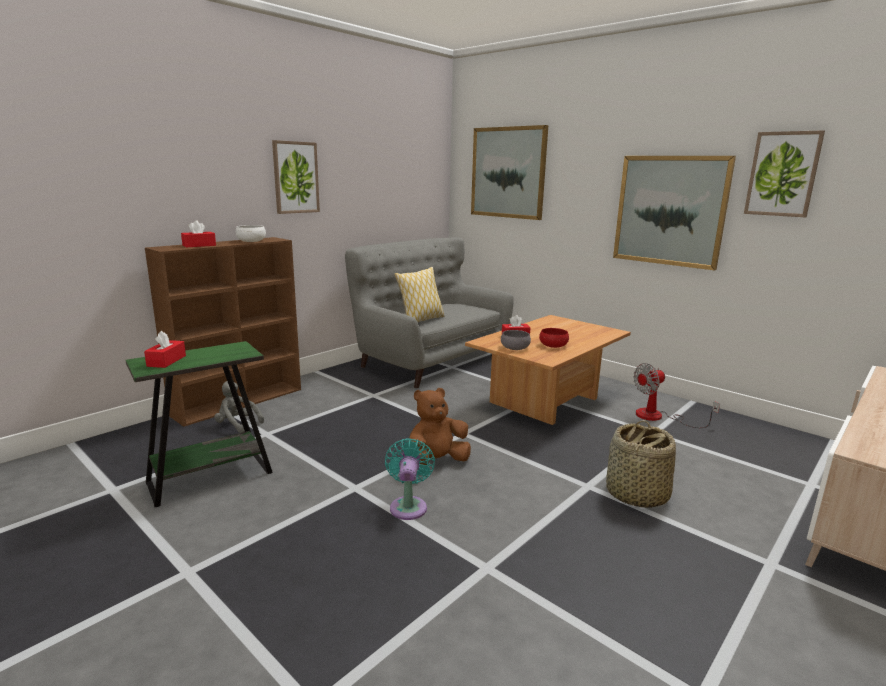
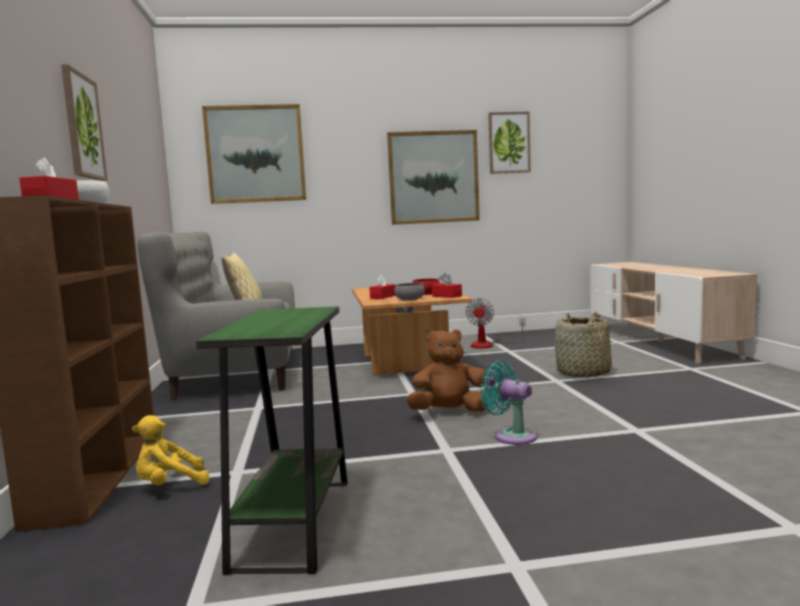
camera: 50 degrees left, 10 degrees down
(166, 361) = (263, 327): red tissue box -> red tissue box (447, 296)
(237, 424) = (170, 485): grey plush toy -> yellow plush toy
(436, 462) = (449, 412): brown plush toy -> brown plush toy turned 75 degrees clockwise

